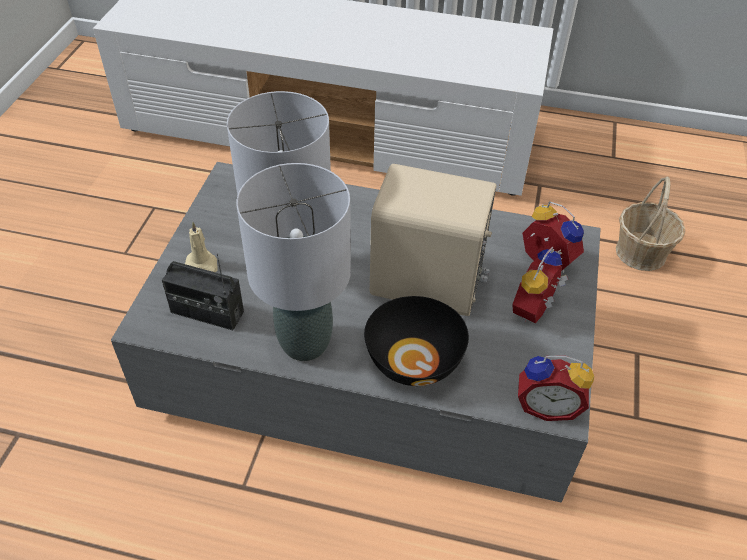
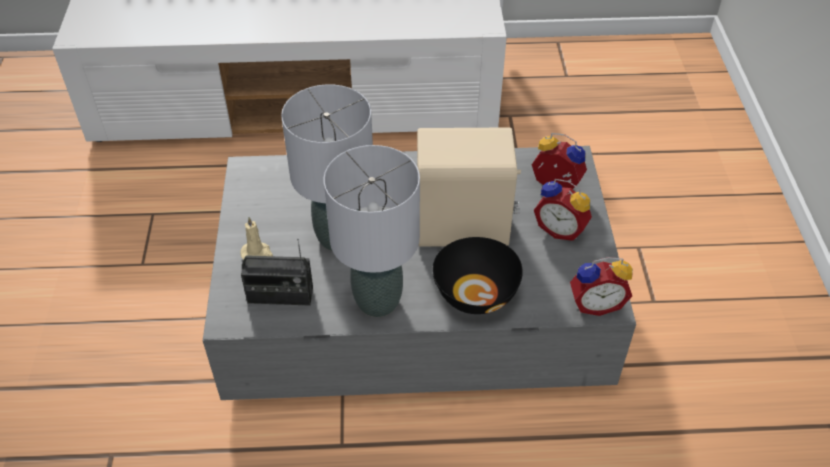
camera: 15 degrees left, 0 degrees up
(536, 311) = (561, 229): alarm clock -> alarm clock turned 75 degrees counterclockwise
(641, 252) = (616, 158): basket -> none

